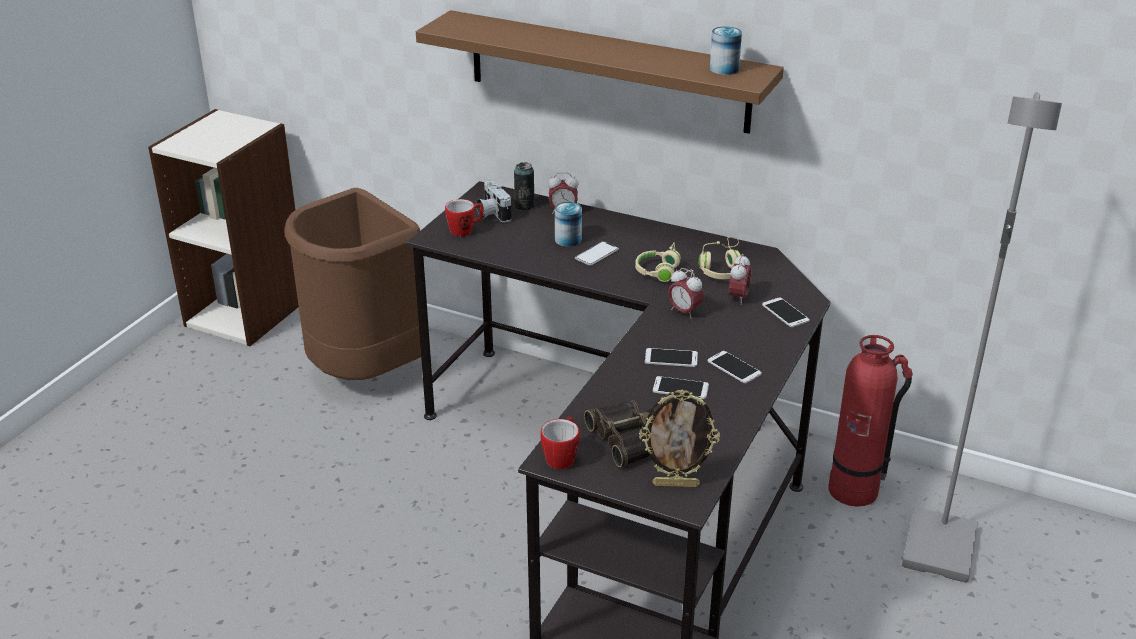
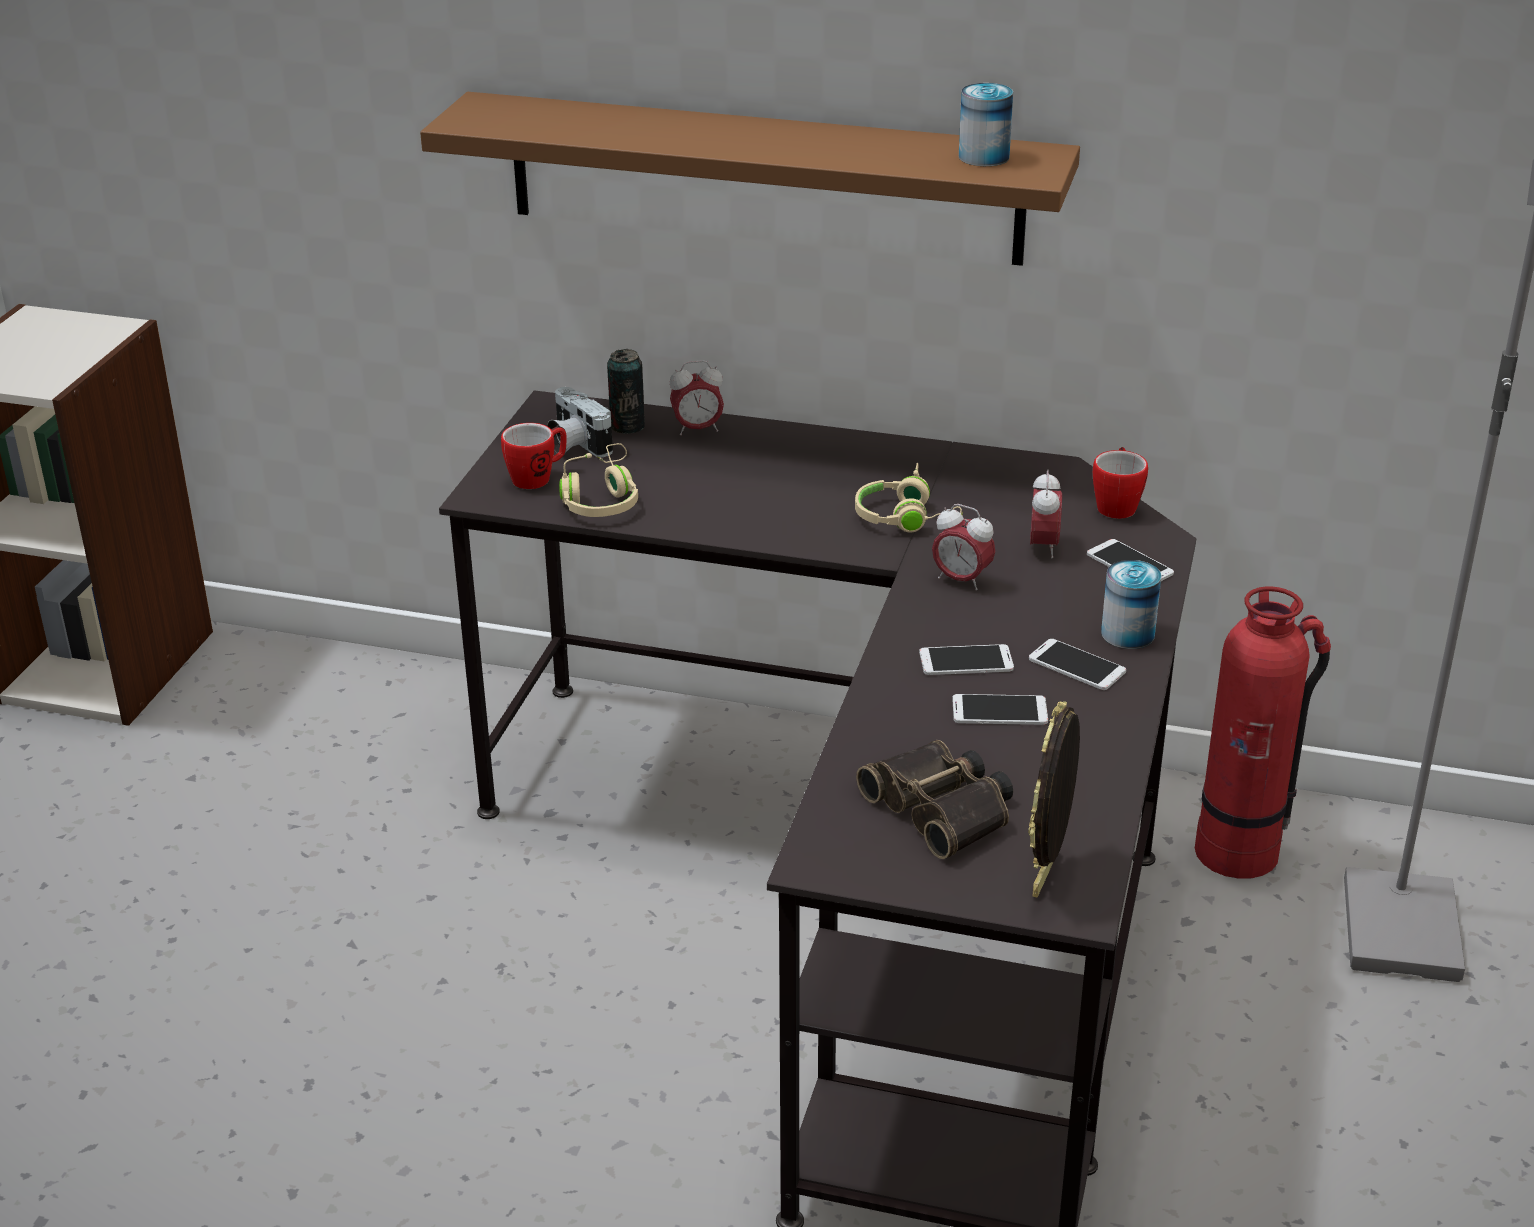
camera: 10 degrees left, 0 degrees up
(364, 373) = (351, 751): brown trash can -> none
(562, 456) = (837, 853): mug -> mug (1116, 505)
(568, 240) = (722, 477): can -> can (1127, 634)
(596, 254) = (780, 497): phone -> none
(676, 484) = (1047, 876): picture frame -> picture frame turned 120 degrees clockwise
(722, 268) = (999, 500): beige headphones -> beige headphones (601, 499)

